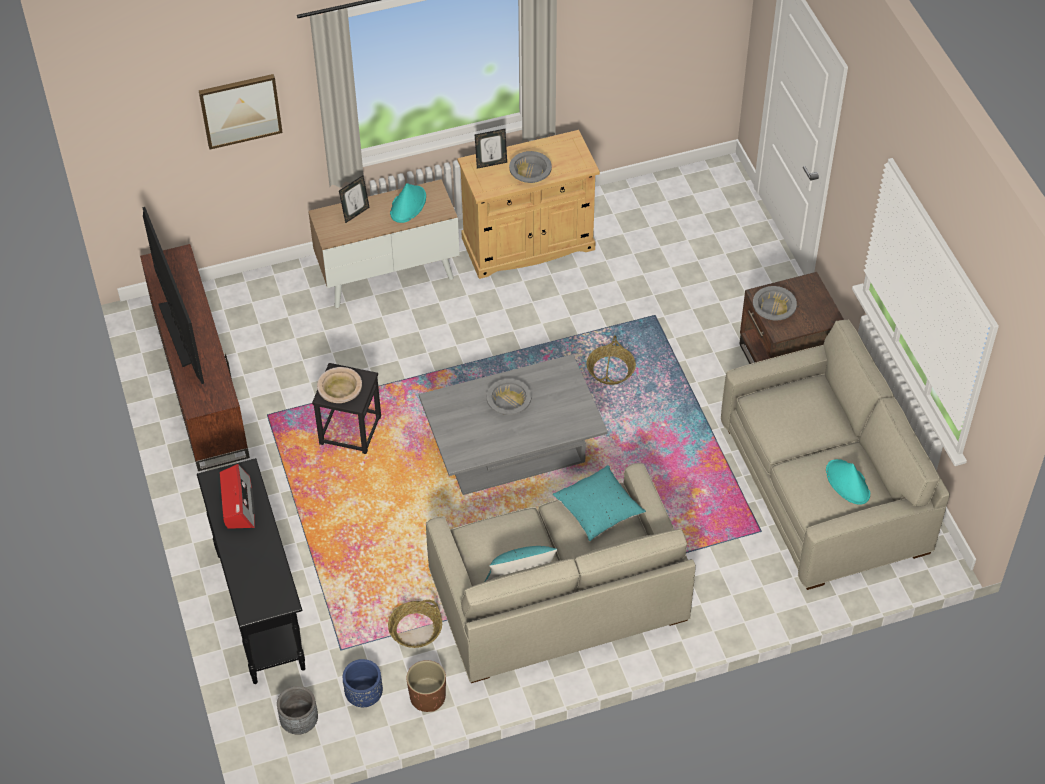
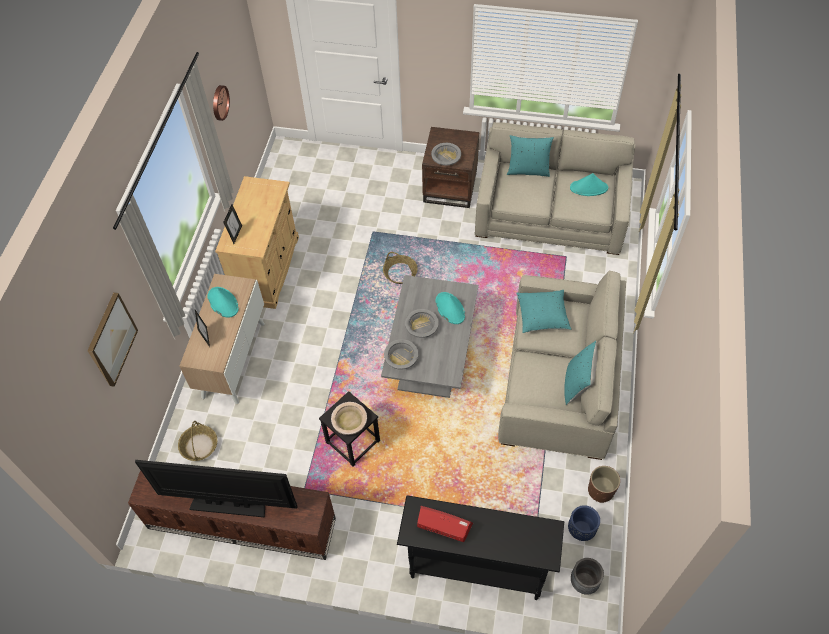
camera: 60 degrees left, 5 degrees up
(415, 629) = (543, 474): basket -> basket (199, 446)
(530, 173) = (261, 217): grey bowl -> grey bowl (401, 358)
(553, 417) = (449, 308): none -> turquoise hat
(607, 35) = (219, 102): none -> wall clock
(829, 406) = (528, 170): none -> turquoise pillow

